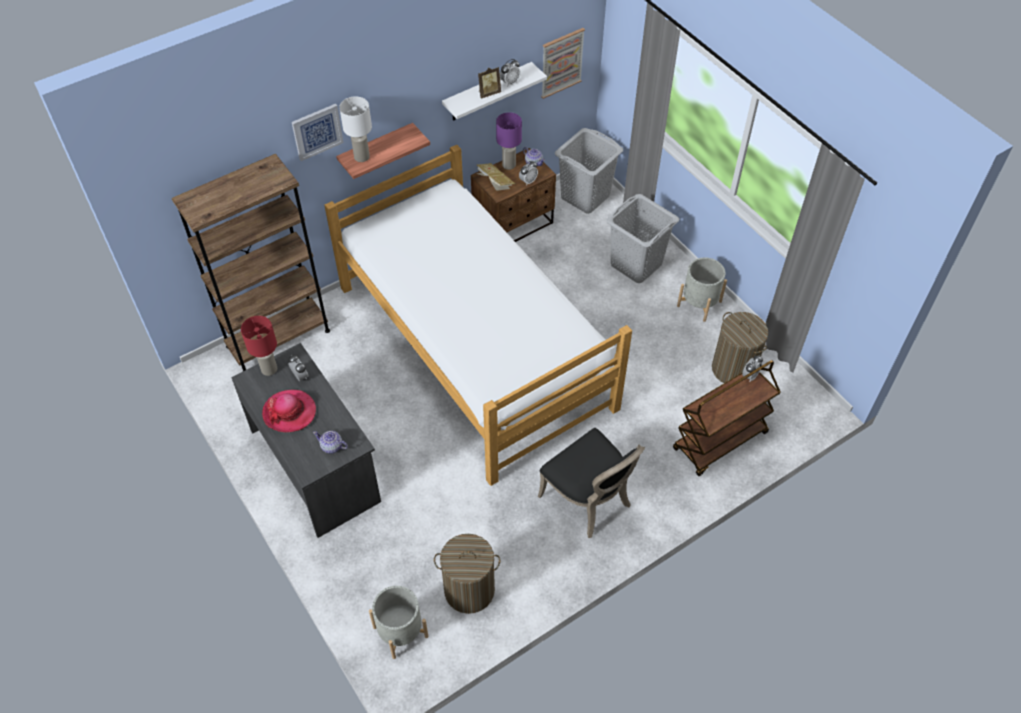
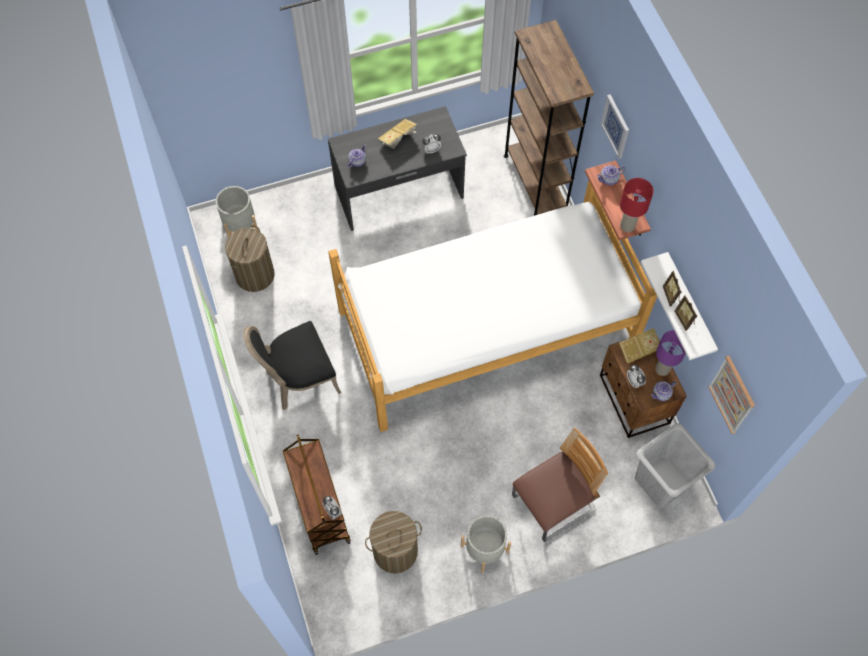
camera: 105 degrees right, 10 degrees up
(268, 369) = (445, 130): red table lamp -> red table lamp (627, 225)
(289, 412) = (398, 139): hat -> book
(362, 157) = (609, 179): white table lamp -> teapot
(510, 82) = (684, 319): alarm clock -> picture frame
(636, 264) = (553, 504): grey laundry basket -> chair

